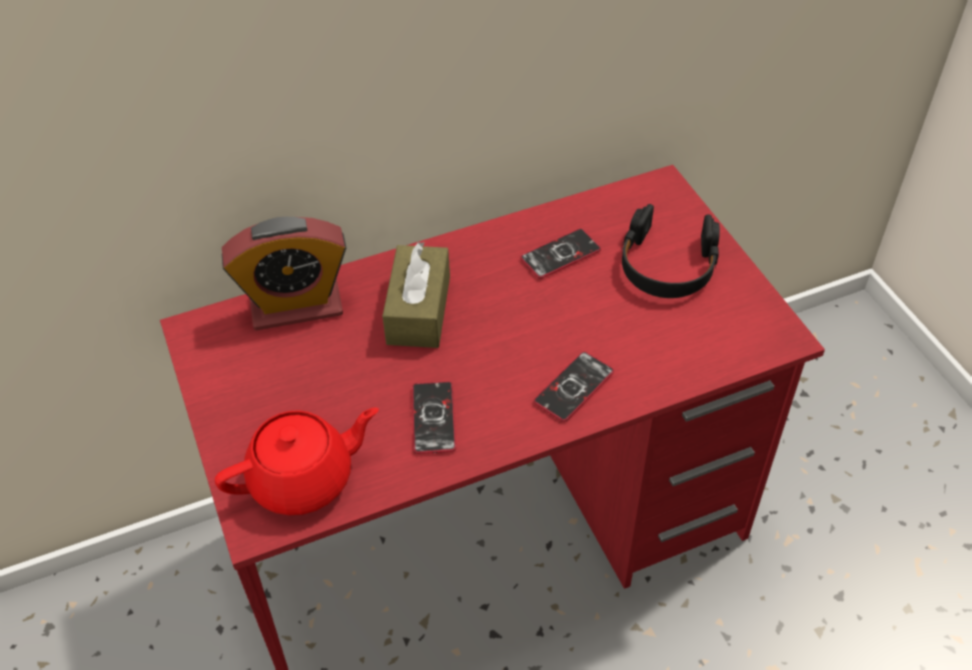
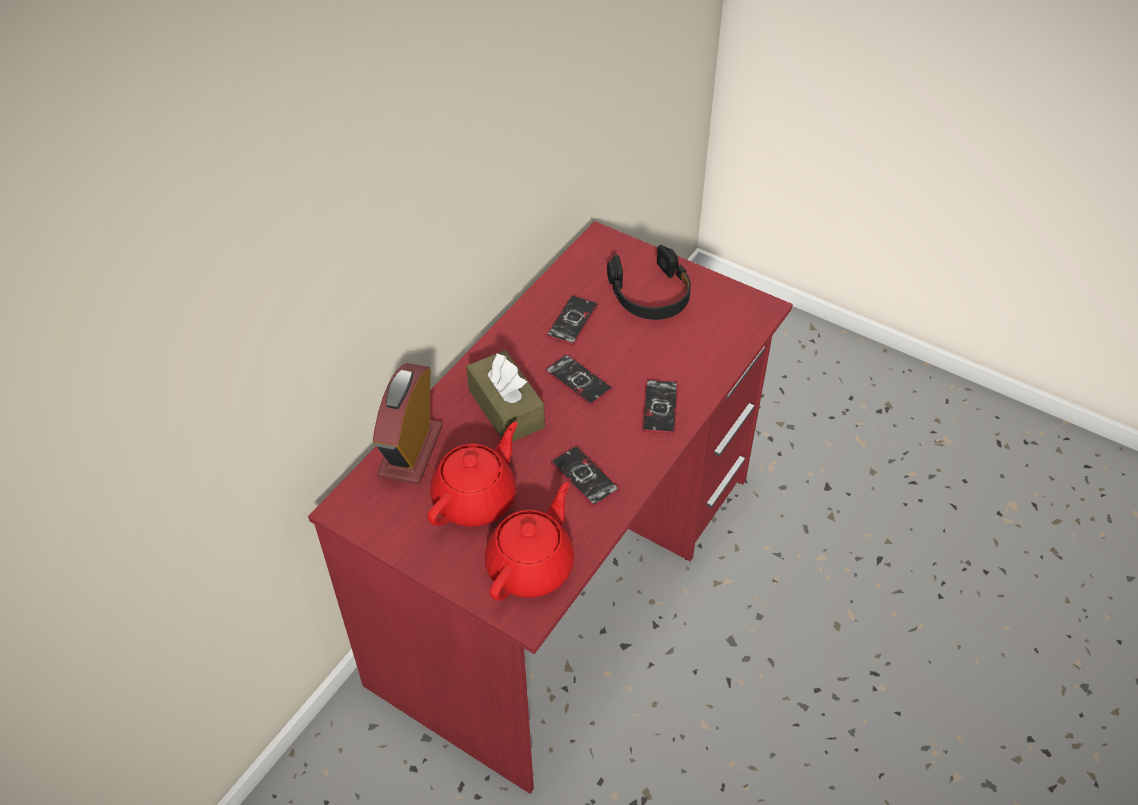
camera: 35 degrees left, 0 degrees up
(296, 306) = (410, 451): alarm clock -> alarm clock turned 150 degrees clockwise
(313, 383) = (476, 498): none -> red teapot
(513, 317) = (578, 380): none -> phone

